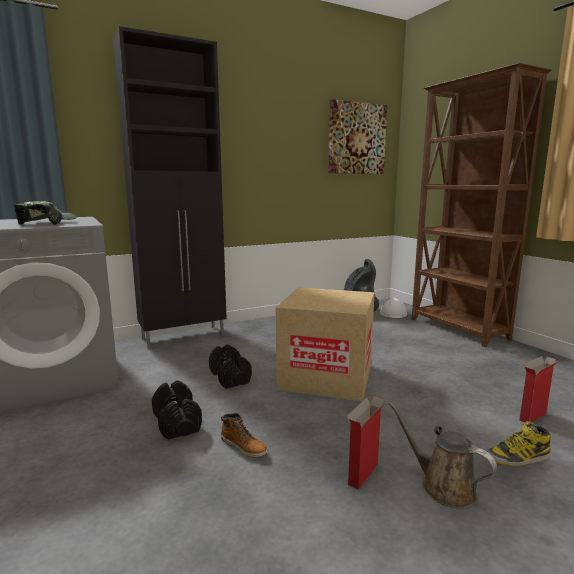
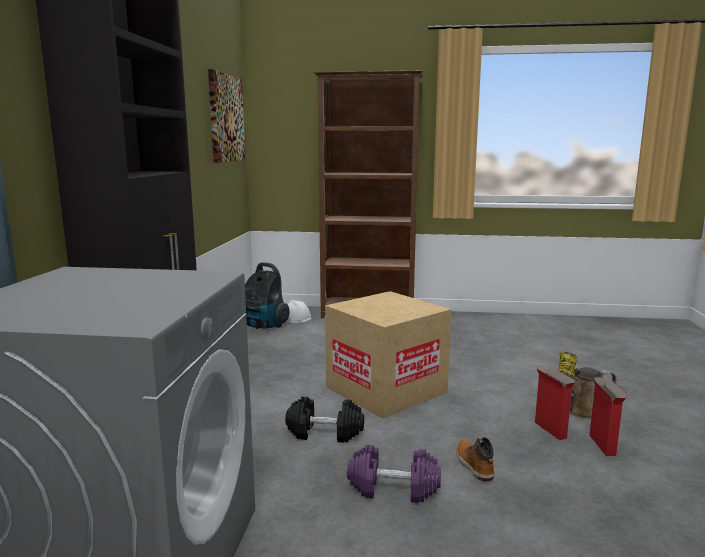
camera: 55 degrees left, 0 degrees up
(48, 223) = (153, 287): cap -> none
(176, 422) = (393, 489): black dumbbell -> purple dumbbell
(244, 446) = (473, 465): boot -> boot turned 90 degrees counterclockwise
(532, 417) = (524, 354): cardboard box -> cardboard box (602, 445)

